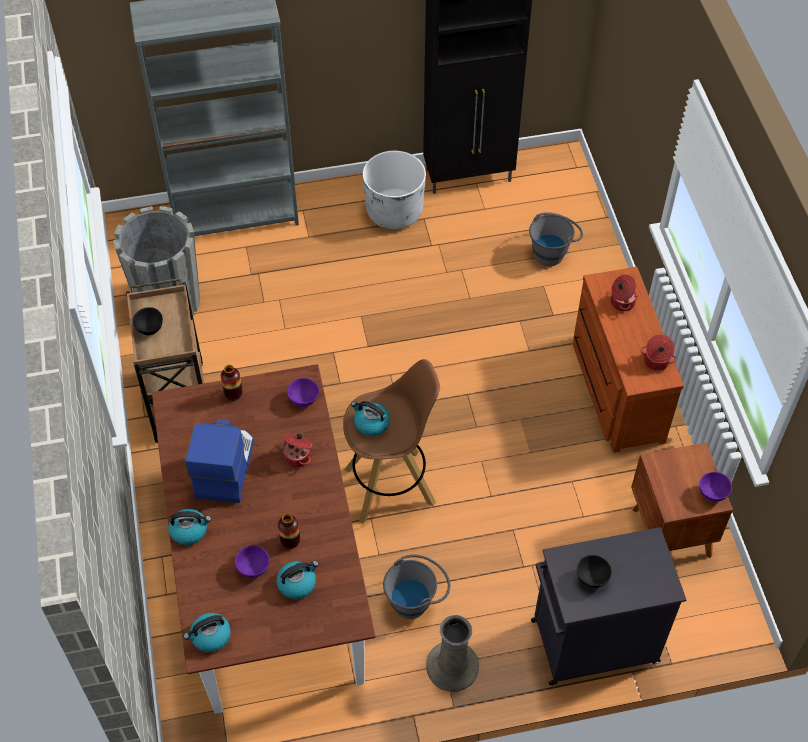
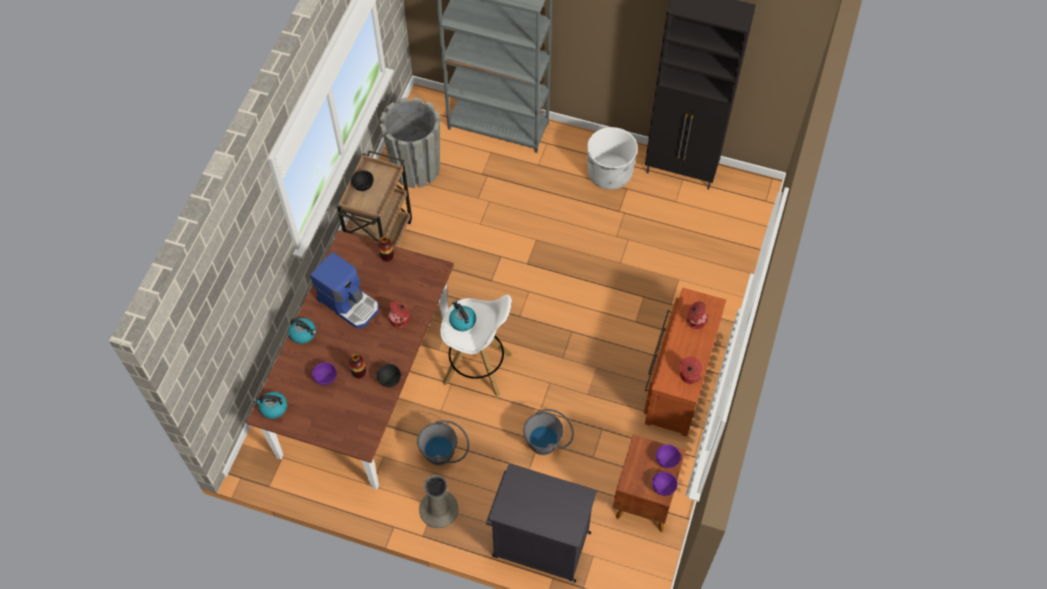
camera: 30 degrees right, 5 degrees up
(223, 467) = (349, 303): coffee machine -> coffee machine turned 90 degrees clockwise
(297, 583) = (345, 402): kettle -> none
(304, 400) = (429, 283): purple bowl -> purple bowl (667, 461)
(391, 486) = (478, 368): brown stool -> white stool
(552, 251) = (703, 256): grey bucket -> grey bucket (548, 441)
(591, 578) = (526, 499): black bowl -> black bowl (389, 380)

